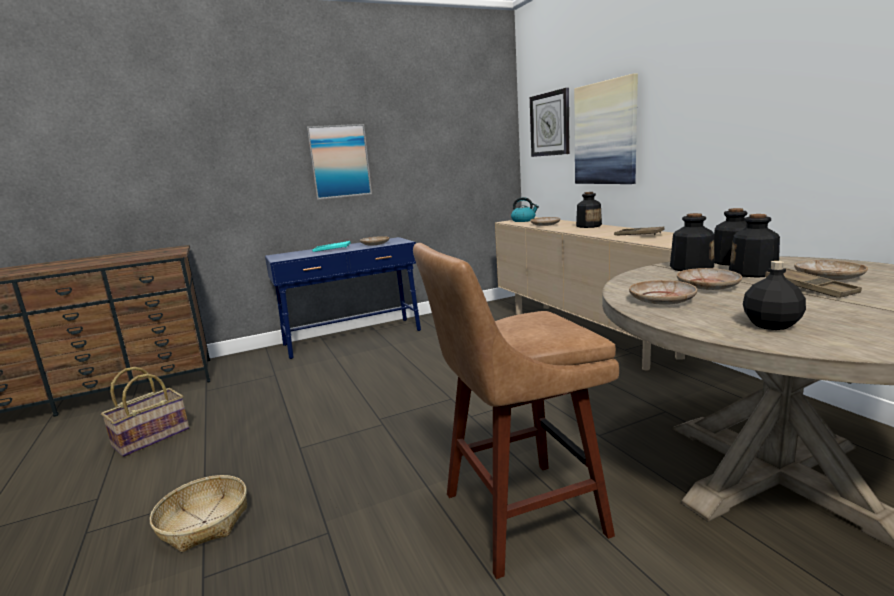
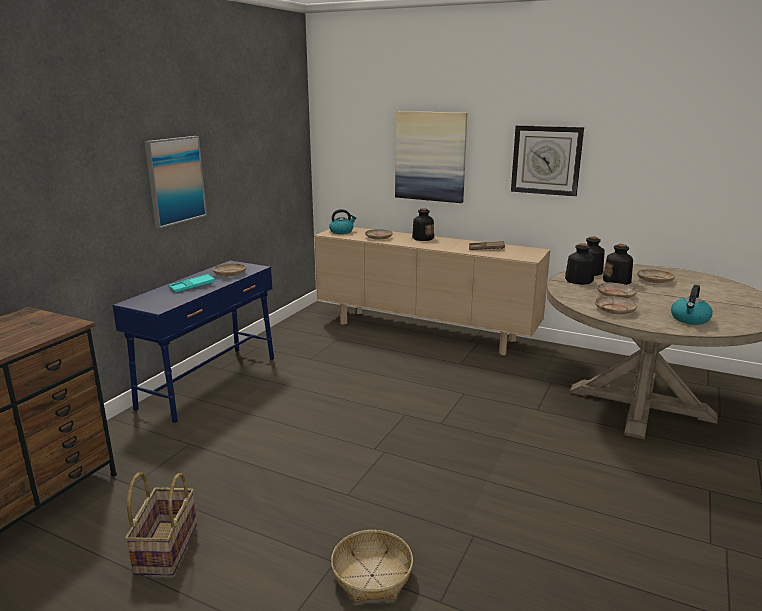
camera: 40 degrees left, 5 degrees up
(517, 515) = (562, 474): brown stool -> none
(550, 124) = (359, 137): wall clock -> wall clock (546, 160)
(772, 325) = (690, 319): black bottle -> kettle
(809, 288) = (661, 290): brown tray -> none

